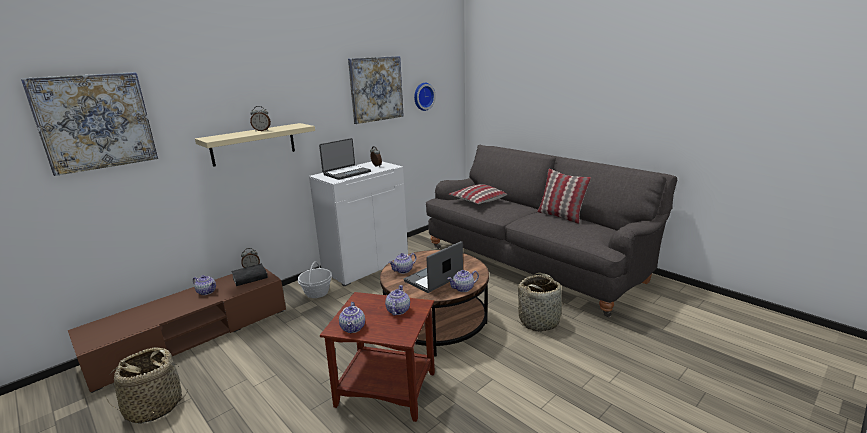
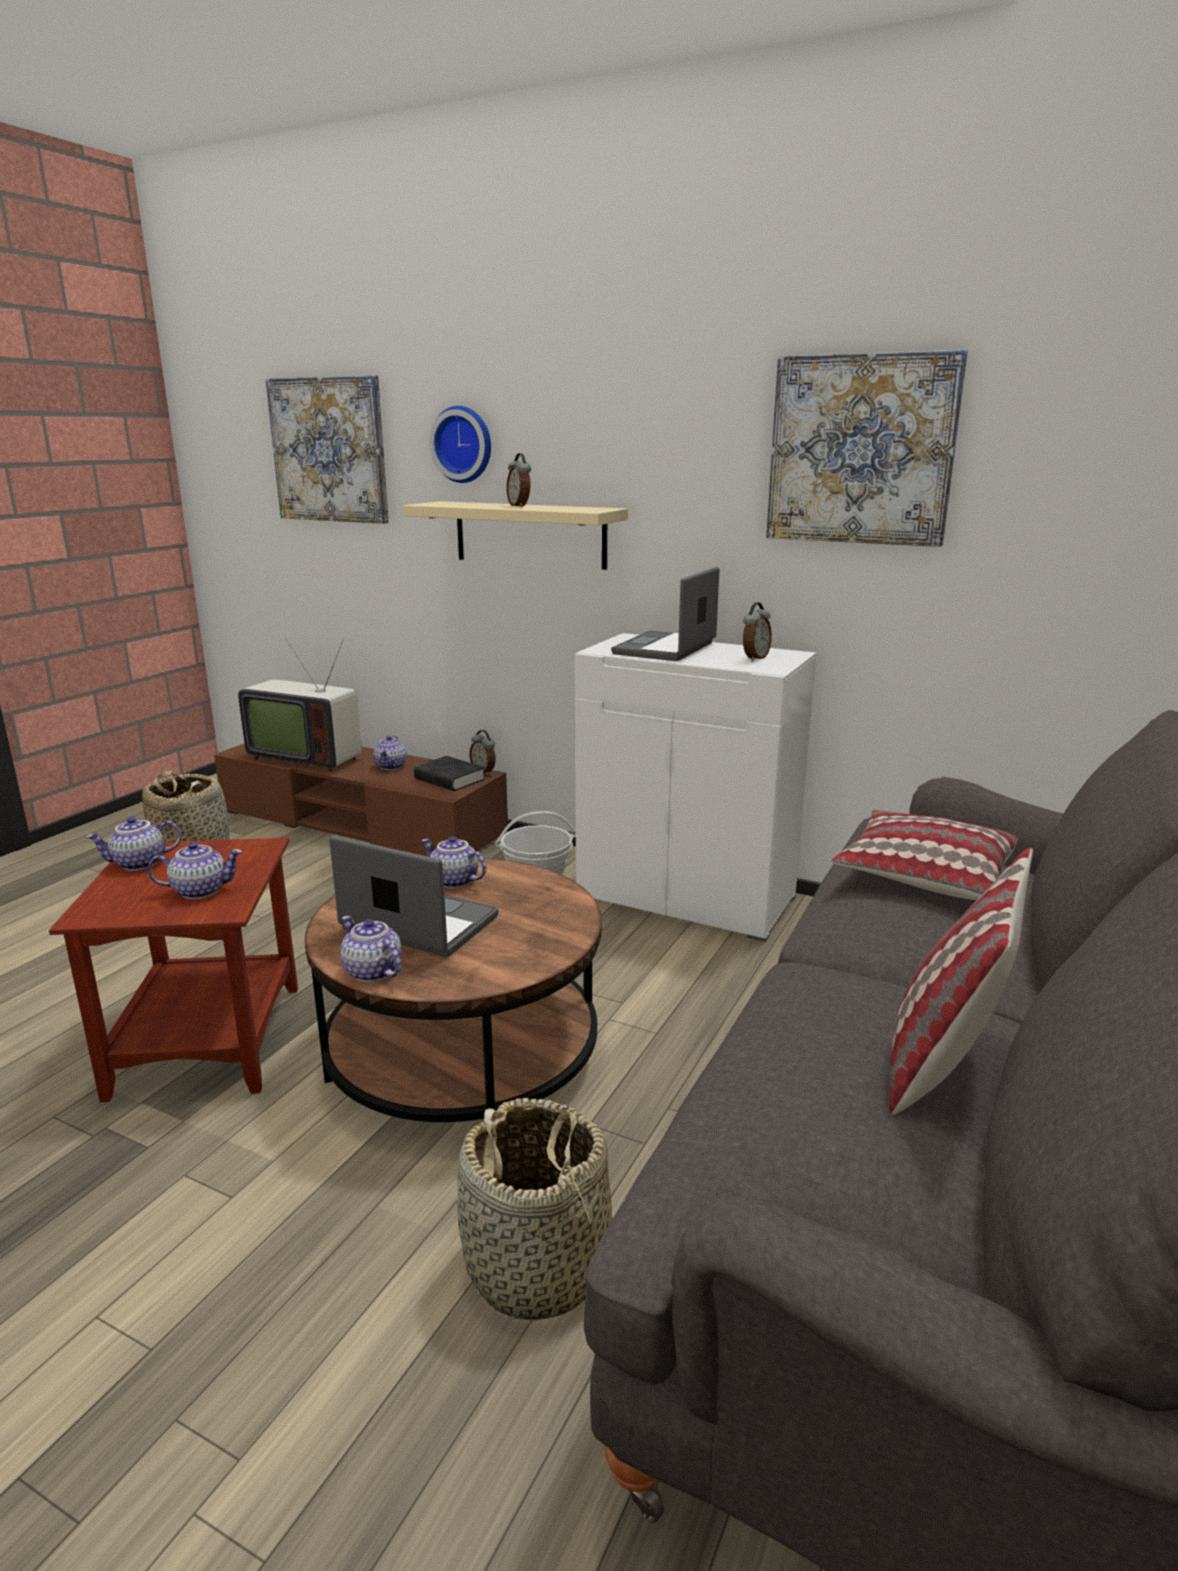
camera: 70 degrees right, 0 degrees up
(147, 318) = (307, 757): none -> television
(346, 173) = (666, 649): laptop -> laptop turned 90 degrees clockwise
(423, 96) = (1056, 495): wall clock -> wall clock (464, 444)

